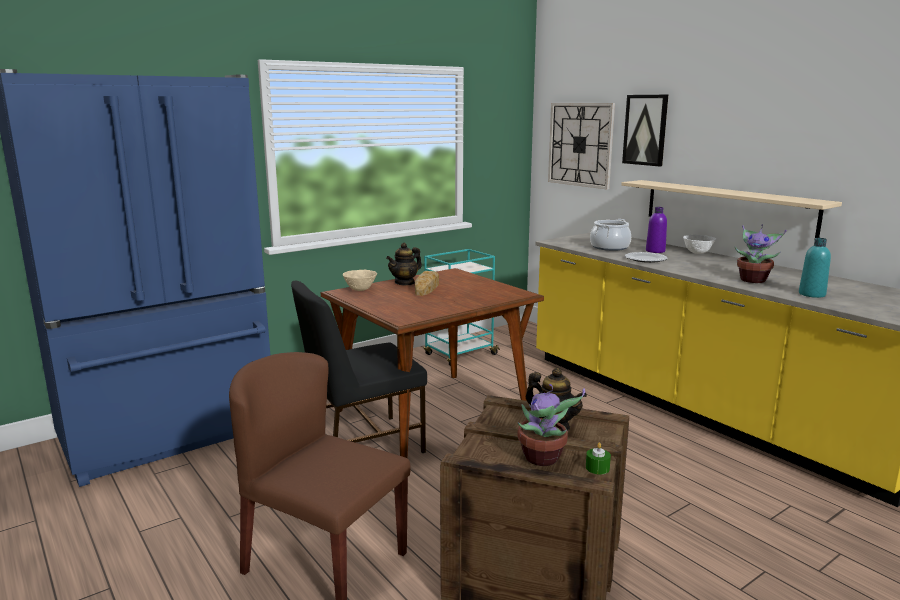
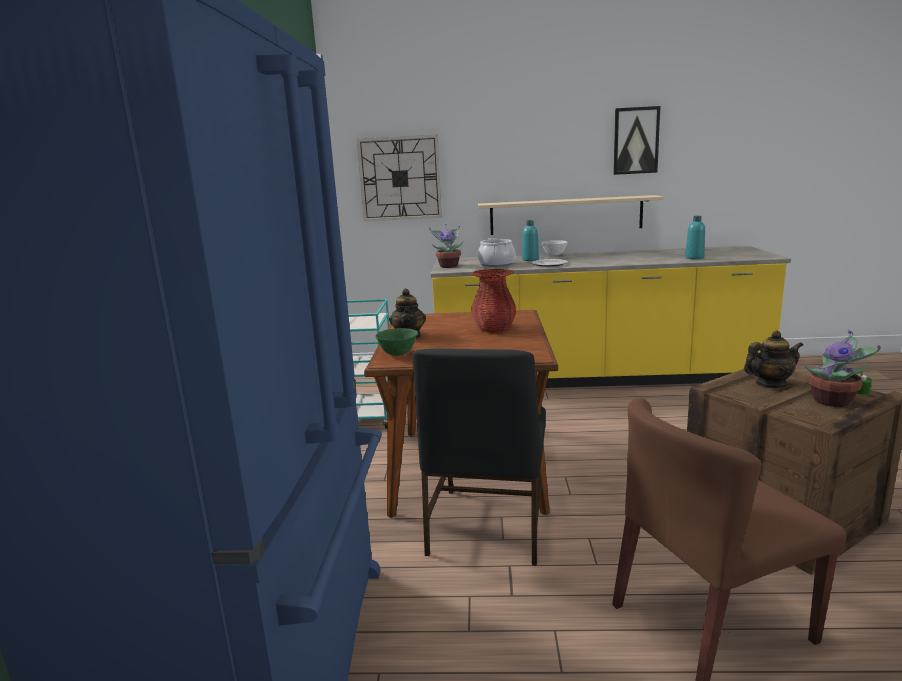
camera: 50 degrees left, 0 degrees up
(360, 290) = (398, 354): beige bowl -> green bowl
(427, 288) = (445, 333): bread -> none
(458, 296) = (493, 329): none -> red vase
(645, 130) = (476, 157): picture -> picture (636, 141)
(655, 251) = (530, 259): purple bottle -> turquoise bottle
(753, 280) = (644, 259): potted plant -> potted plant (448, 266)

